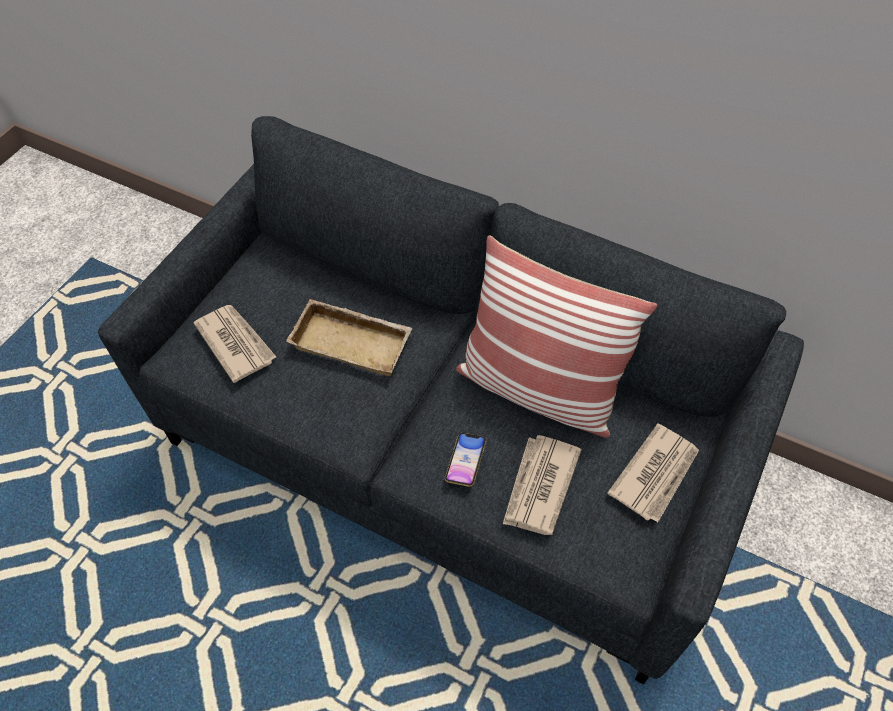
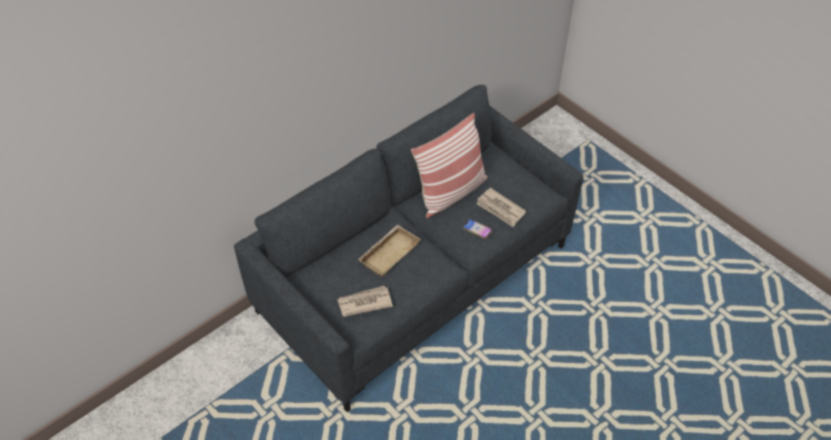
camera: 70 degrees left, 5 degrees down
(656, 474) = (510, 170): newspaper -> none

